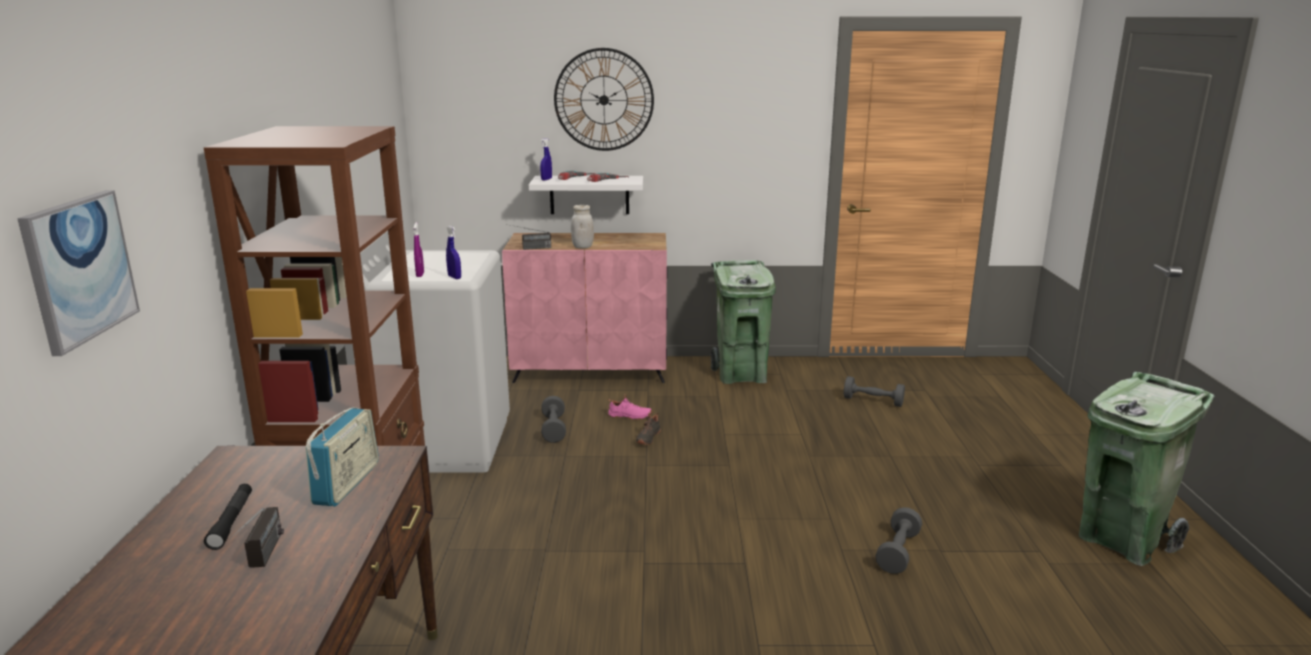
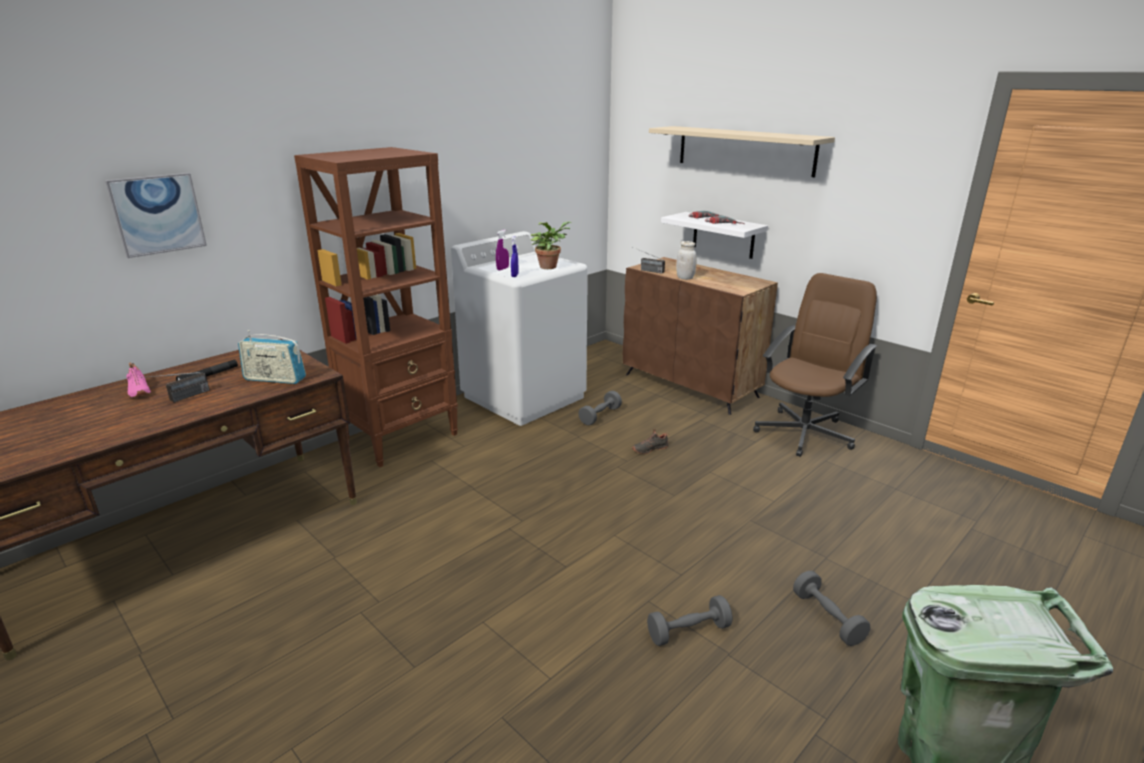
camera: 45 degrees right, 5 degrees up
(347, 483) = (275, 379): radio -> radio turned 45 degrees clockwise
(467, 260) = (549, 266): none -> potted plant
(546, 179) = (683, 215): blue spray bottle -> none
(591, 370) = (691, 385): pink cabinet -> brown cabinet
(604, 100) = (744, 150): wall clock -> beige shelf
(629, 416) = (663, 428): pink shoe -> pink shoe (138, 391)
(741, 375) = (805, 433): green trash can -> brown office chair
(873, 401) = (896, 505): grey dumbbell -> grey dumbbell (827, 618)

